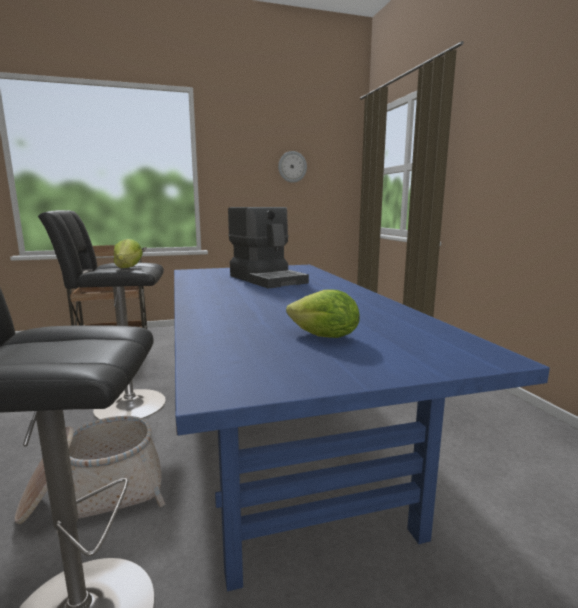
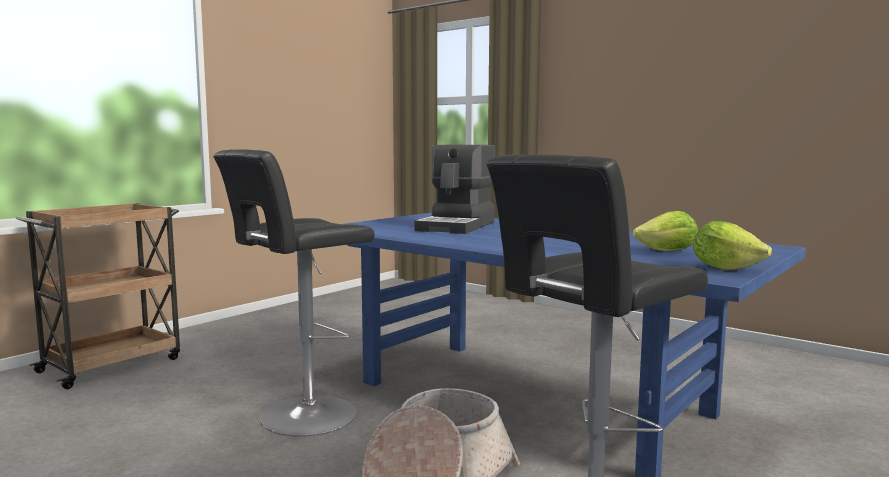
camera: 35 degrees left, 5 degrees down
(128, 267) = (315, 223): lettuce -> lettuce (725, 268)
(267, 279) = (458, 226): coffee machine -> coffee machine turned 90 degrees clockwise
(292, 167) = (319, 91): wall clock -> none

